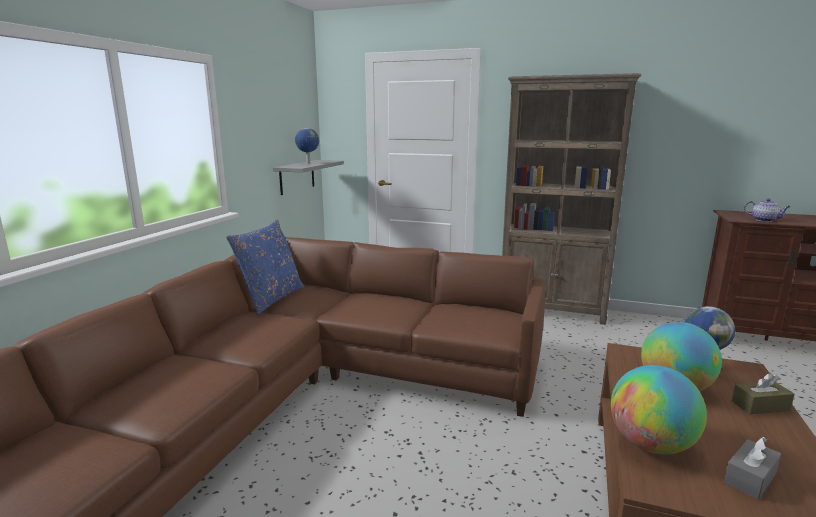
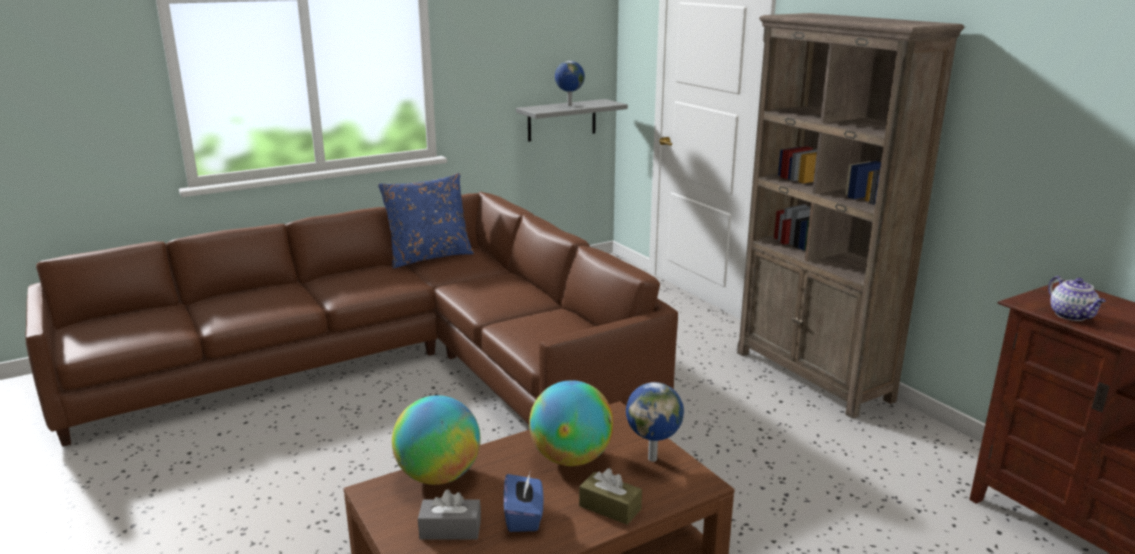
camera: 40 degrees right, 5 degrees up
(751, 440) = (524, 517): none -> blue tissue box

